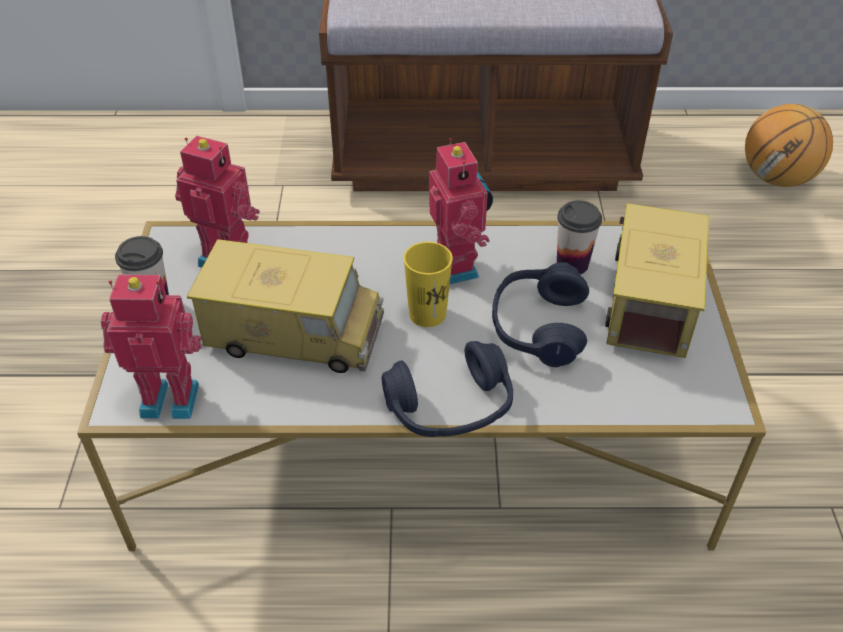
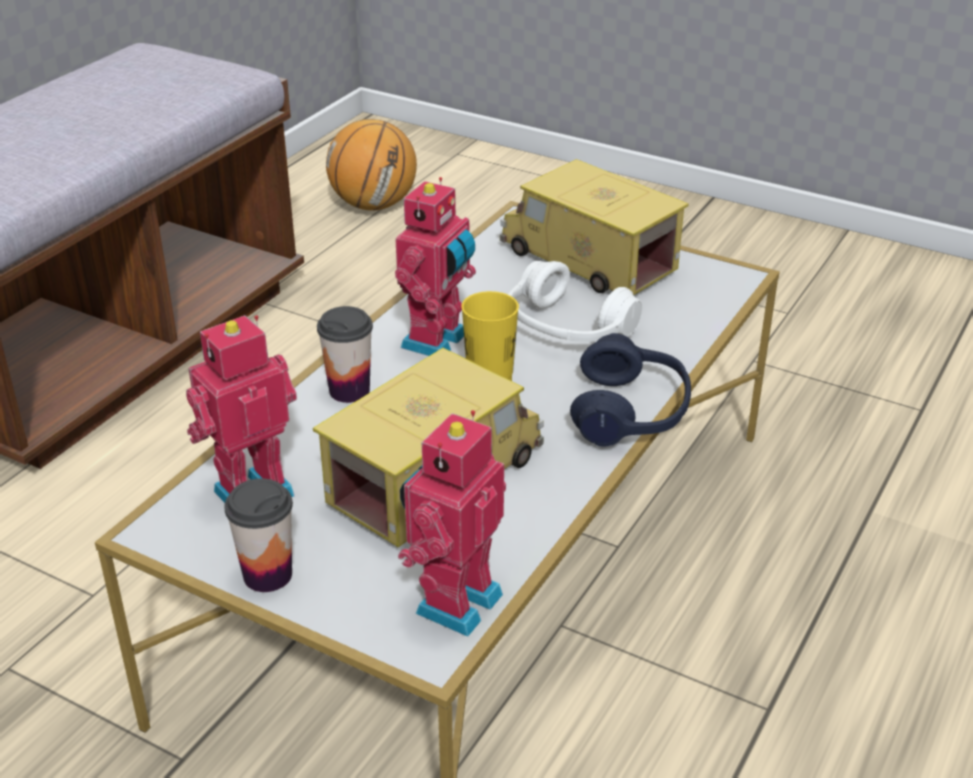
camera: 60 degrees left, 10 degrees down
(457, 266) = (438, 342): toy robot -> toy robot turned 105 degrees clockwise
(538, 327) = (567, 328): blue headphones -> white headphones
(572, 264) = (502, 279): cup -> cup (349, 390)

